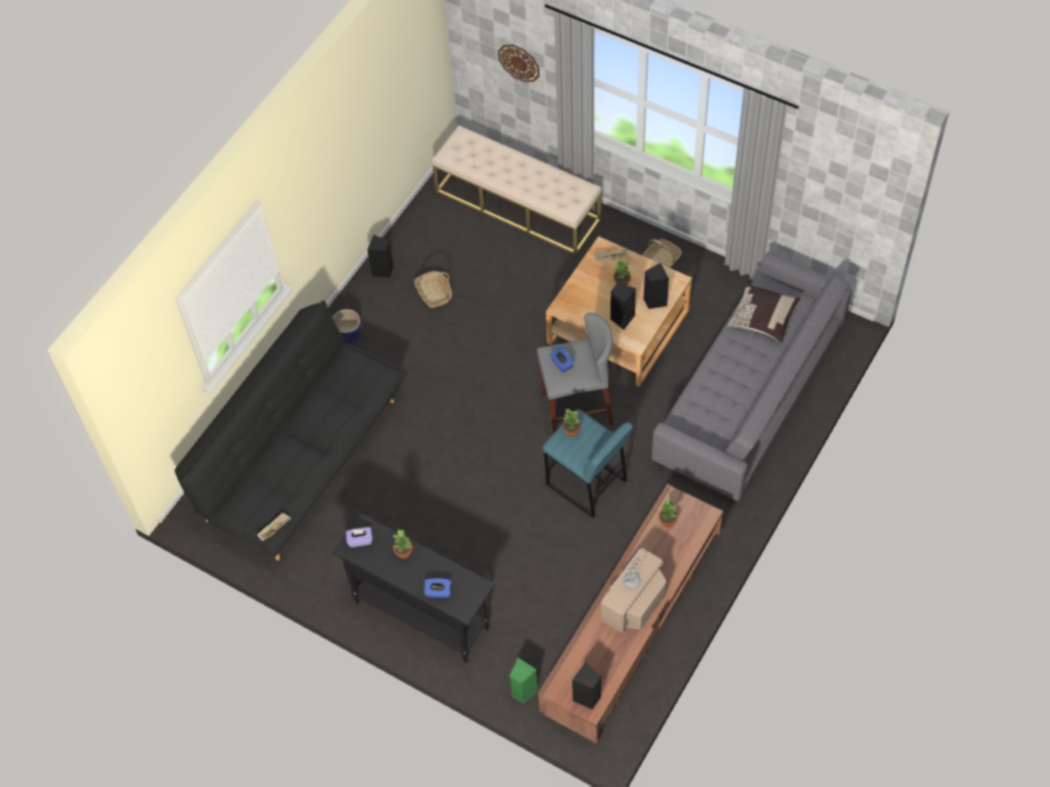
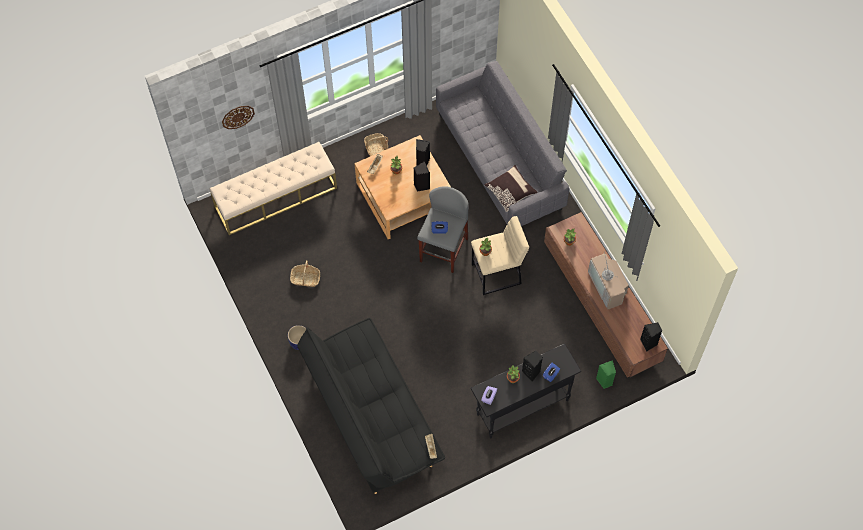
camera: 60 degrees left, 5 degrees up
(383, 271) = (266, 297): black speaker -> black speaker (532, 372)
(588, 484) = (497, 273): blue stool -> beige stool
(763, 318) = (472, 118): pillow -> pillow (510, 192)

